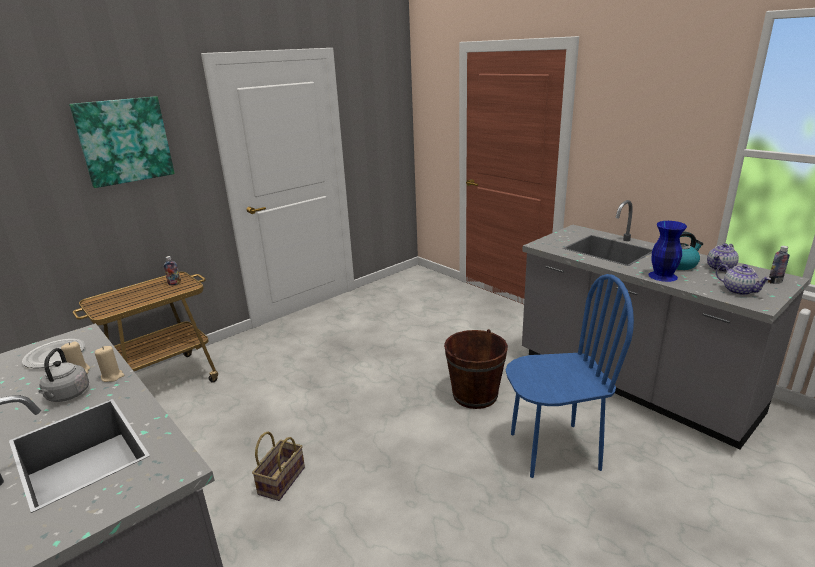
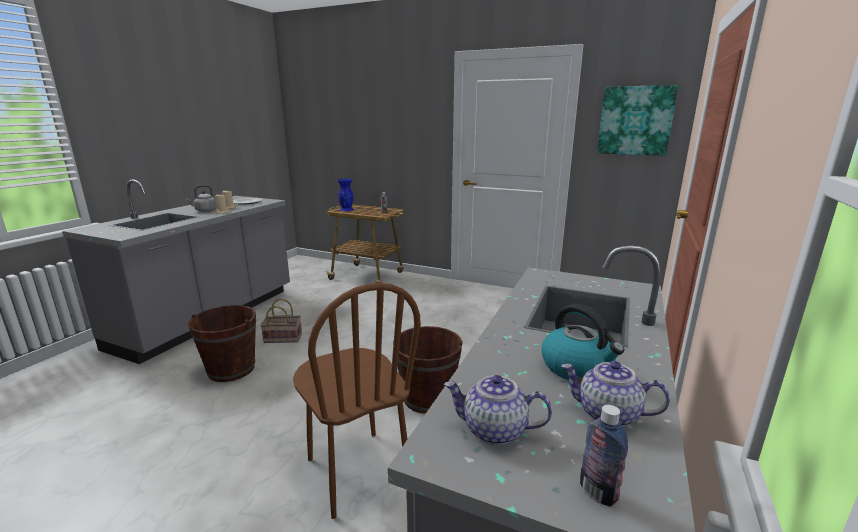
camera: 65 degrees right, 5 degrees down
(124, 141) = (394, 111): picture -> picture (635, 121)
(329, 536) = (231, 369): none -> brown bucket
(554, 450) = (357, 471): blue chair -> brown chair
(662, 276) = (504, 353): blue vase -> blue vase (346, 209)
(739, 291) = (494, 430): teapot -> teapot turned 75 degrees clockwise

